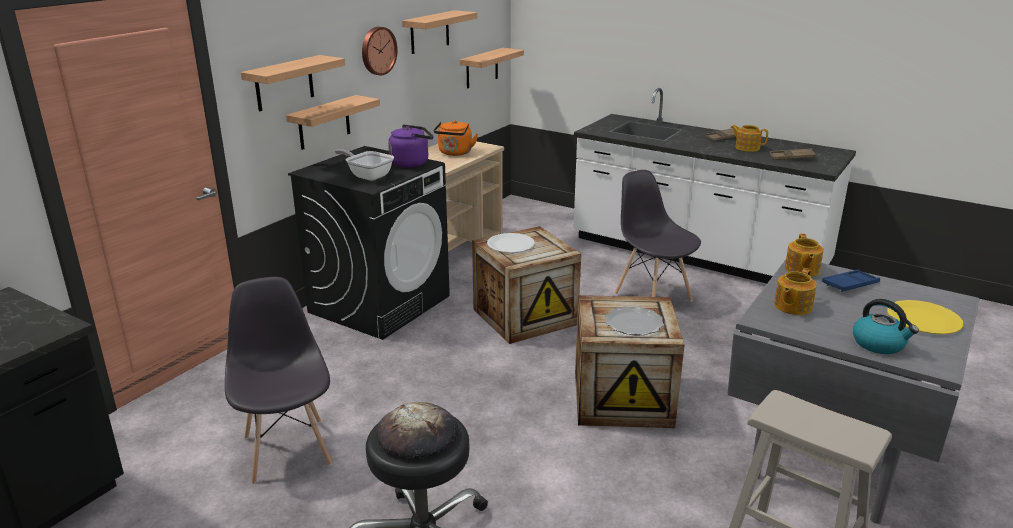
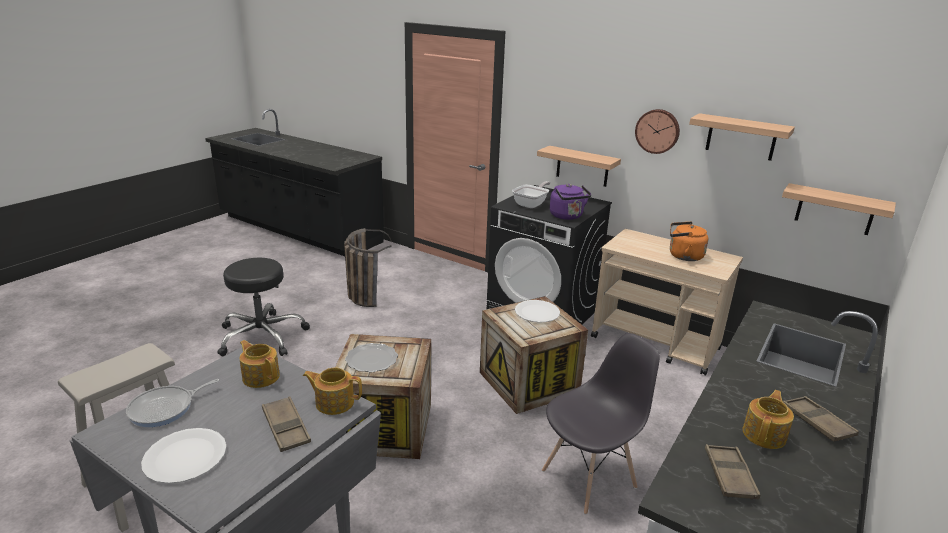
camera: 90 degrees right, 0 degrees up
(284, 83) = (553, 122): shelf -> none
(288, 449) = (363, 294): grey chair -> basket
(418, 436) = (252, 267): bread -> none
(850, 285) = (286, 428): blue tray -> brown tray
(879, 344) = (165, 408): kettle -> frying pan
(923, 319) = (185, 457): yellow plate -> white plate

